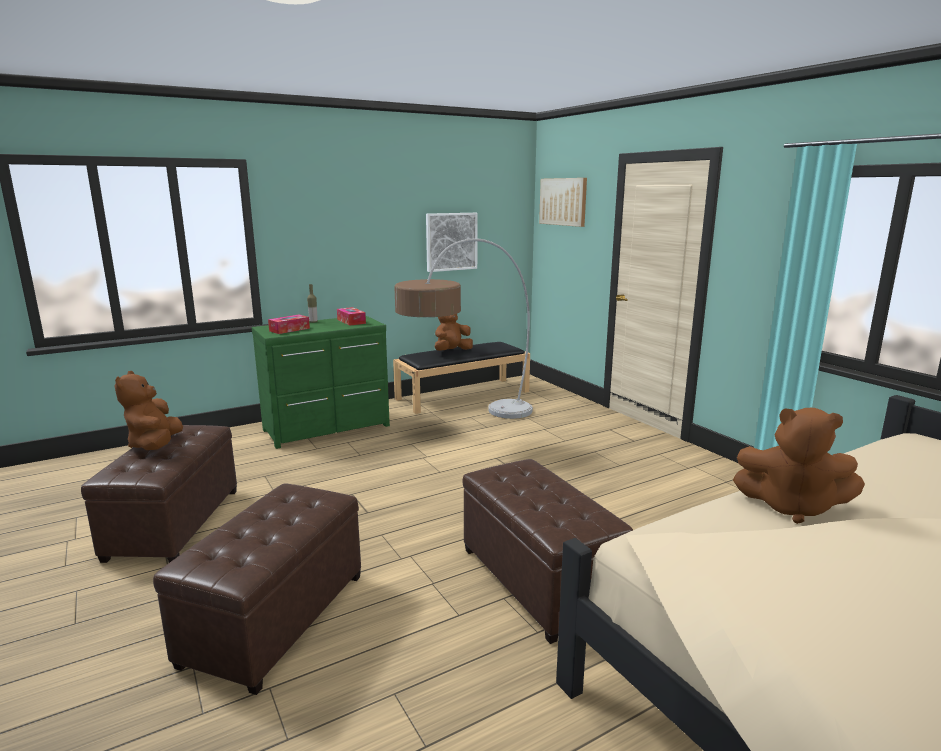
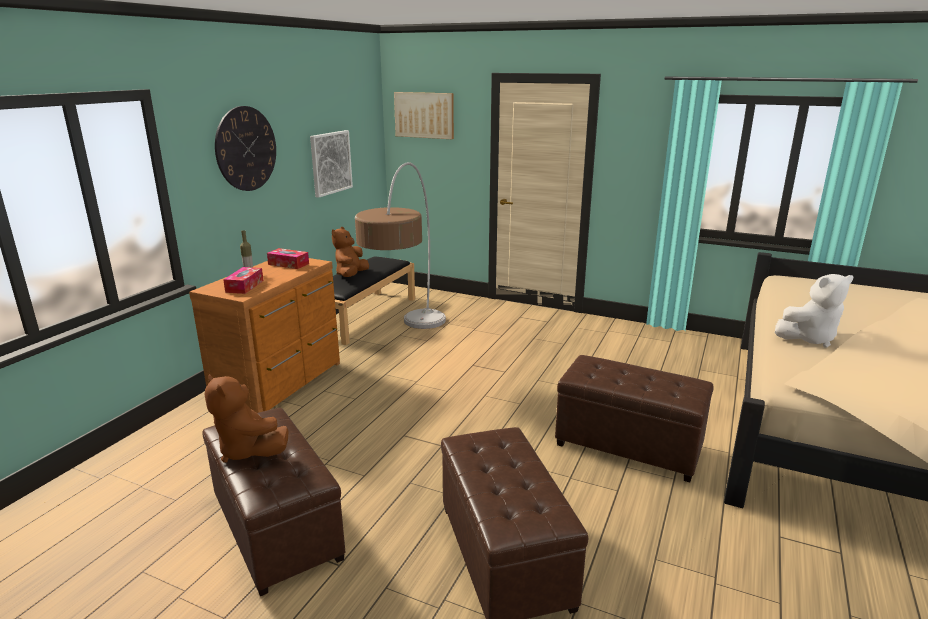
camera: 35 degrees left, 5 degrees up
(328, 428) = (282, 383): green dresser -> brown dresser
(345, 217) = (246, 149): none -> wall clock
(791, 507) = (809, 338): brown plush toy -> white plush toy

